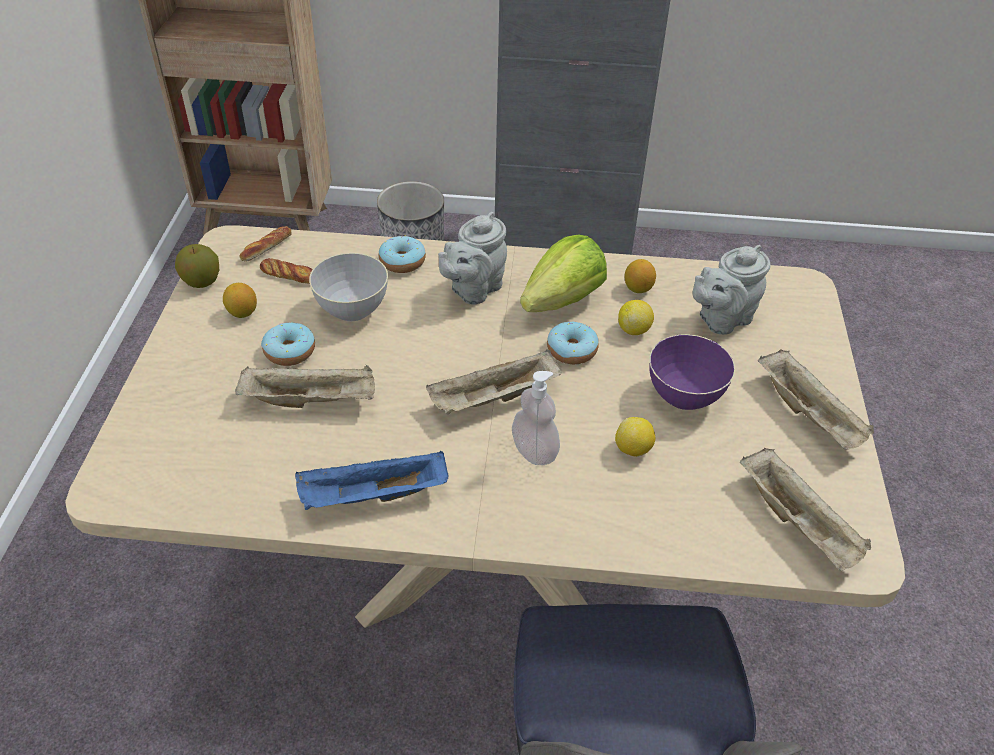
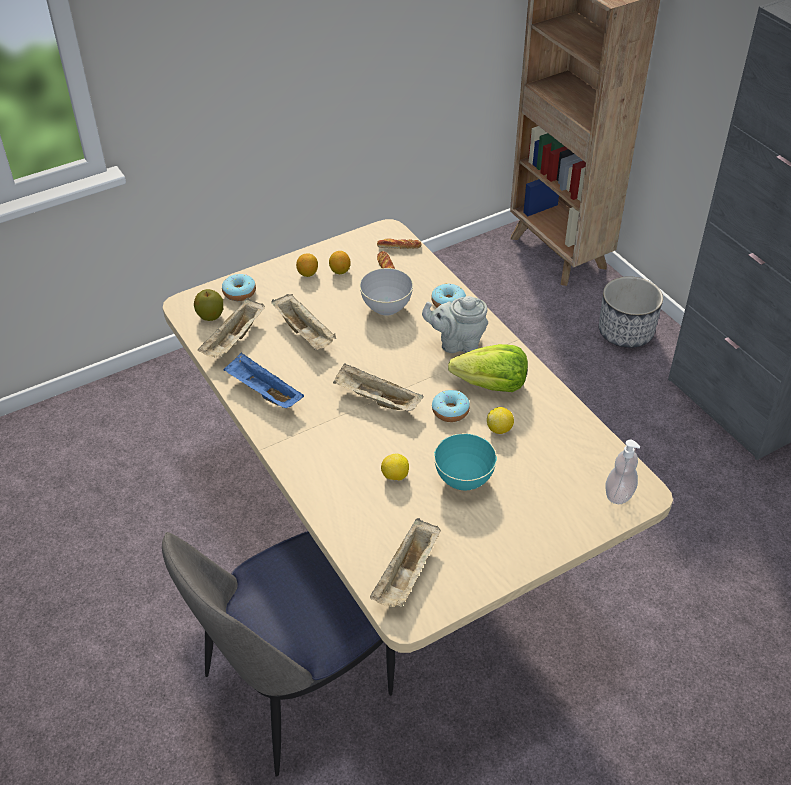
camera: 55 degrees right, 0 degrees up
(201, 281) = (346, 242): apple -> apple (210, 316)
(290, 351) = (330, 305): donut -> donut (239, 292)
(534, 451) = (353, 436): soap dispenser -> soap dispenser (619, 494)
(637, 288) = (542, 413): lemon -> lemon (307, 273)
(684, 396) = (463, 479): purple bowl -> turquoise bowl
(721, 319) = (557, 466): grey teapot -> none
(809, 415) = (508, 546): beige tray -> beige tray (234, 341)

